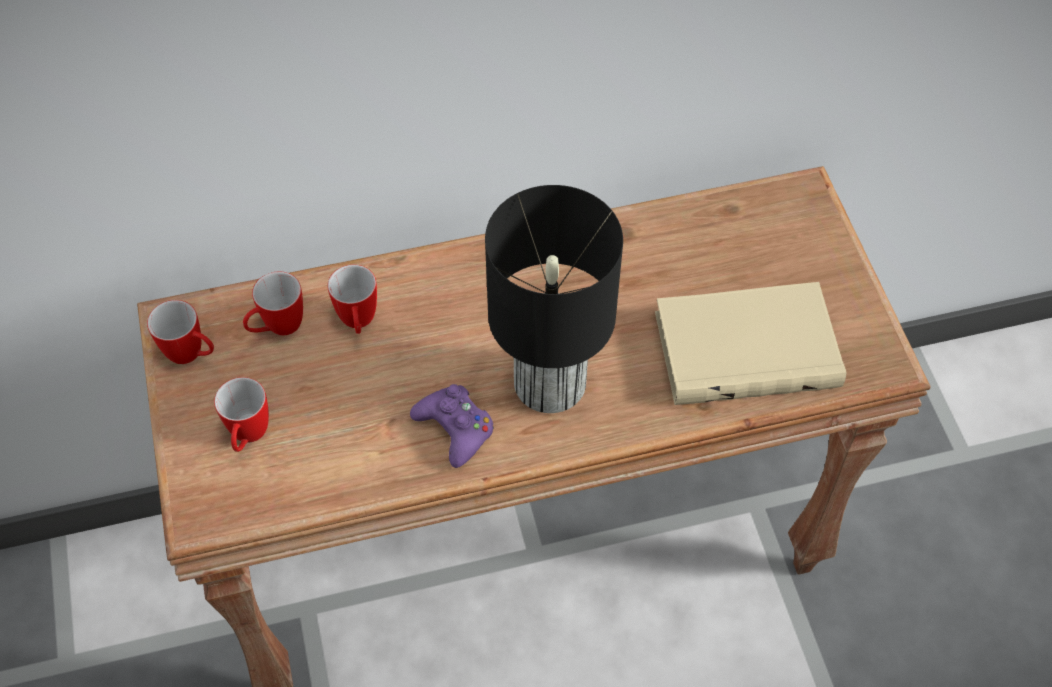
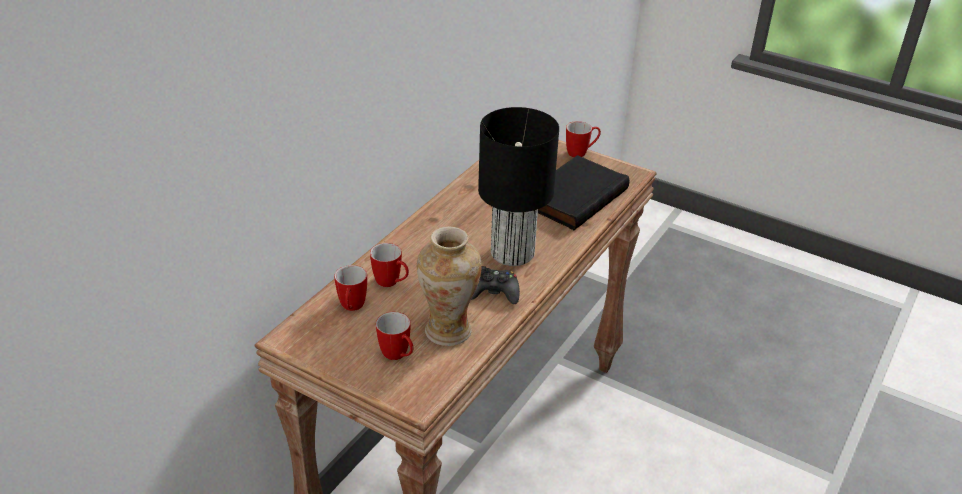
camera: 45 degrees left, 20 degrees down
(192, 355) = (320, 344): mug -> mug (581, 153)
(339, 444) = (448, 330): none -> vase
(455, 428) = (494, 292): purple game controller -> black game controller
(746, 346) = (573, 196): beige book -> black book

